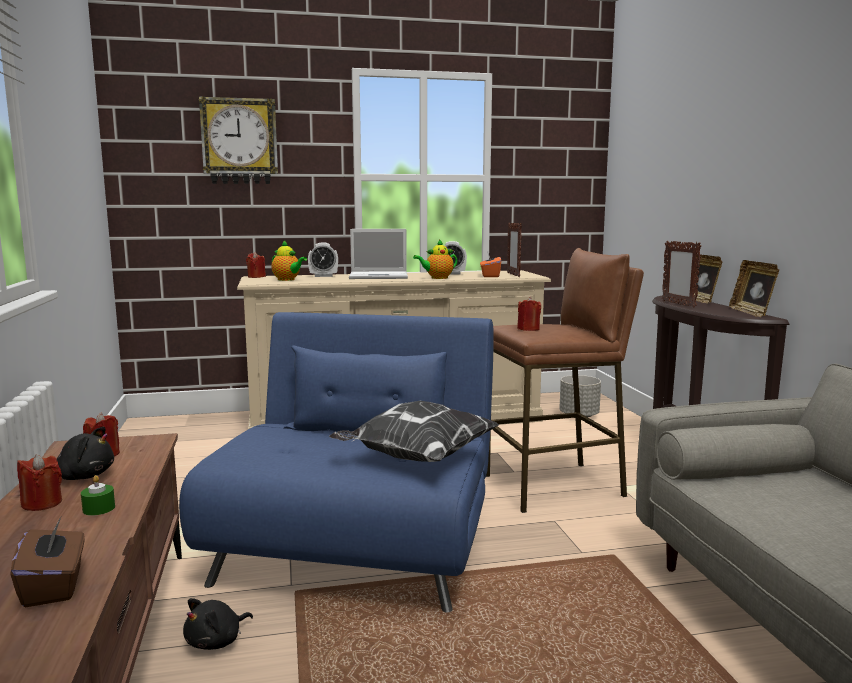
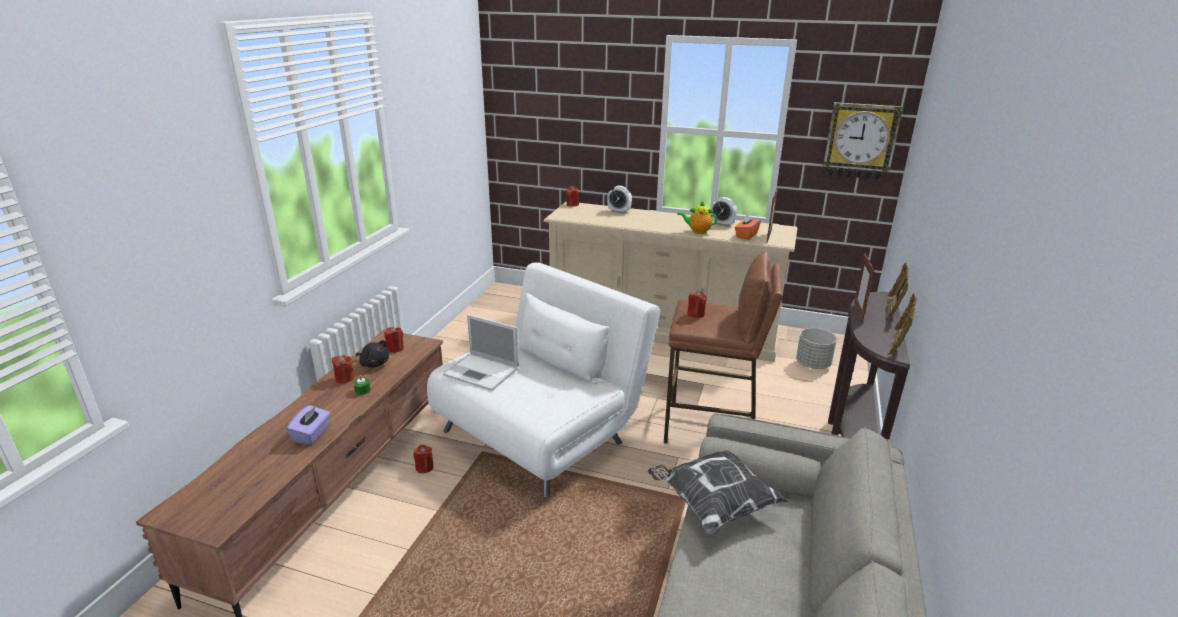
camera: 30 degrees right, 15 degrees up
(54, 586) = (312, 434): brown tissue box -> purple tissue box
(216, 641) = (424, 467): black plush toy -> red candle
(239, 141) = (574, 94): wall clock -> wall clock (860, 141)
(287, 280) = (586, 214): teapot -> none
(358, 541) = (543, 429): blue armchair -> white armchair
(380, 276) = (659, 219): laptop -> laptop (482, 372)
(415, 458) = (555, 399): pillow -> pillow (713, 503)

